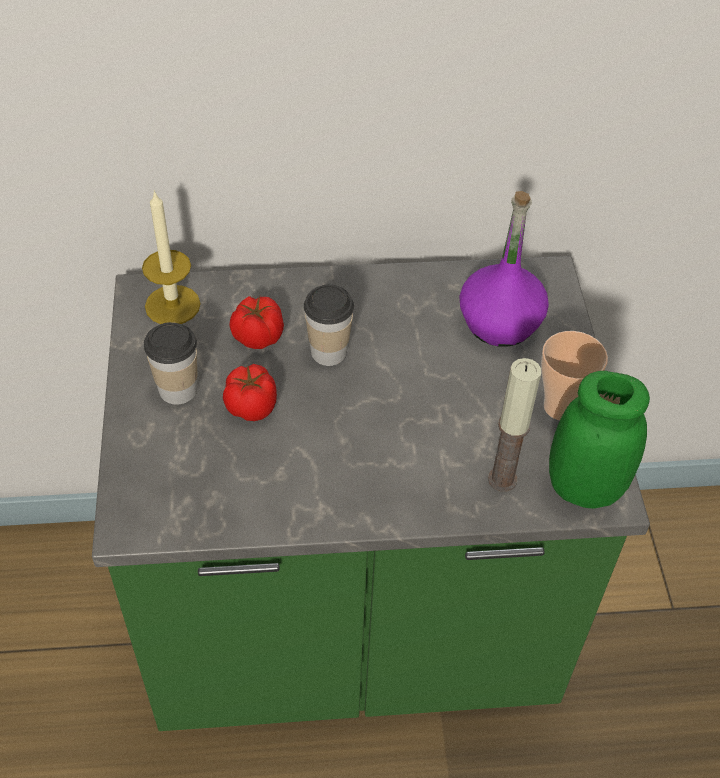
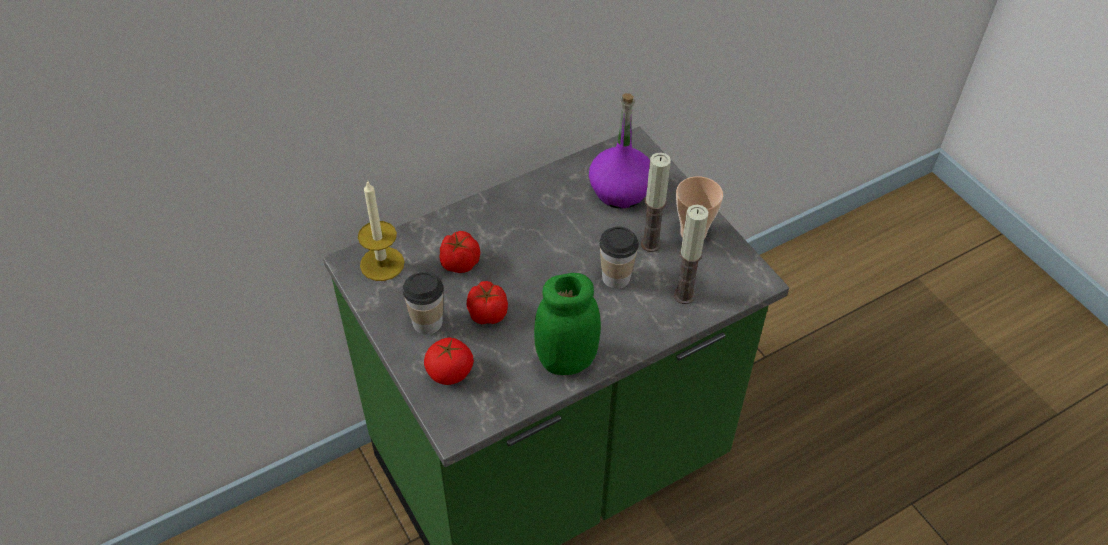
camera: 25 degrees left, 0 degrees up
(164, 457) = (449, 372): none -> tomato
(328, 352) = (517, 255): cup -> cup (616, 277)
(498, 400) = (650, 244): none -> candle
(584, 488) = (737, 280): green jar -> green jar (566, 360)

